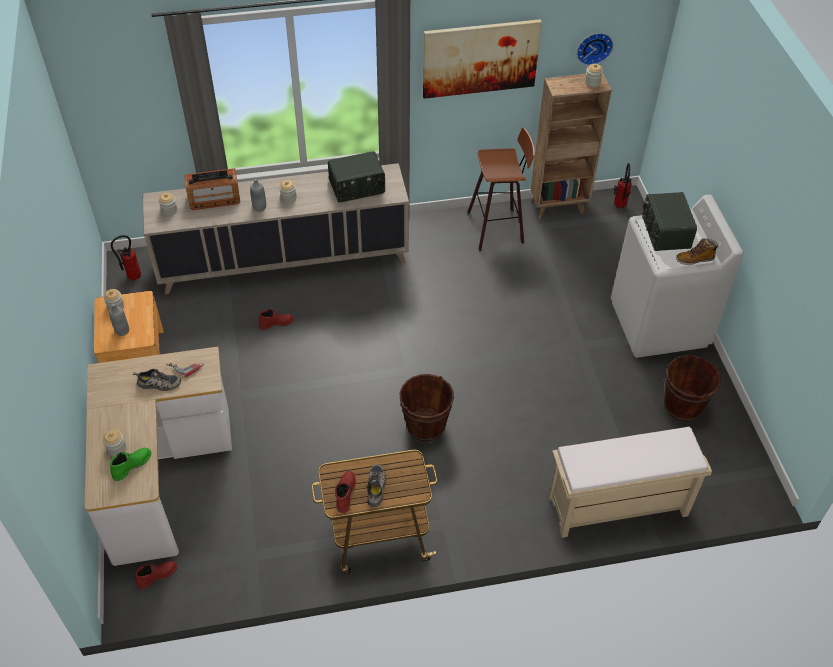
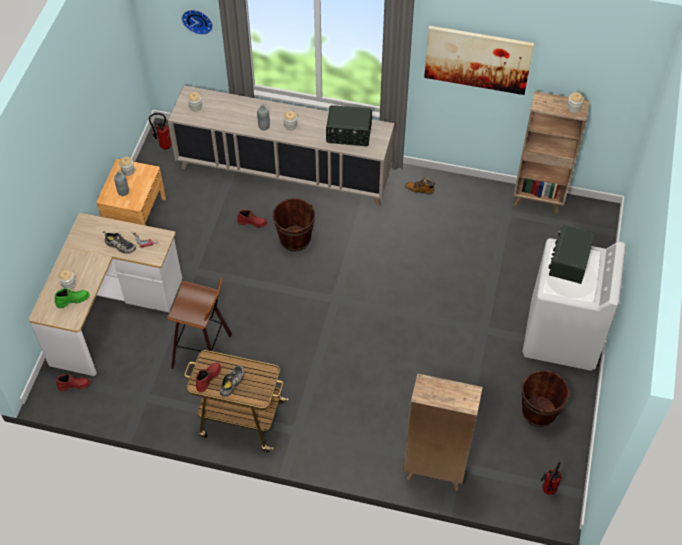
camera: 25 degrees right, 5 degrees up
(214, 199) = (233, 108): radio -> none
(426, 425) = (322, 348): brown bucket -> brown bucket (295, 239)
(497, 228) = (474, 202): stool -> stool (204, 349)
(594, 47) = (583, 78): wall clock -> wall clock (198, 20)
(616, 507) = (433, 471): beige bench -> brown bookcase
(619, 206) = (592, 218): fire extinguisher -> fire extinguisher (547, 491)
(695, 259) = (578, 294): boot -> boot (419, 190)

